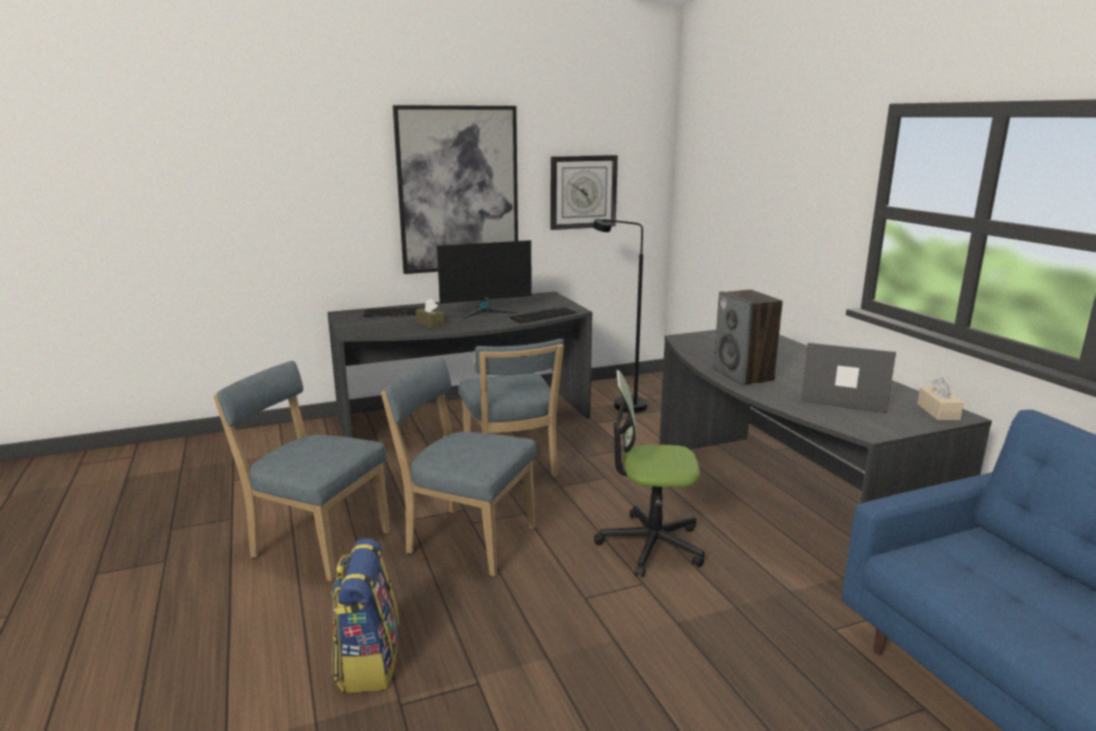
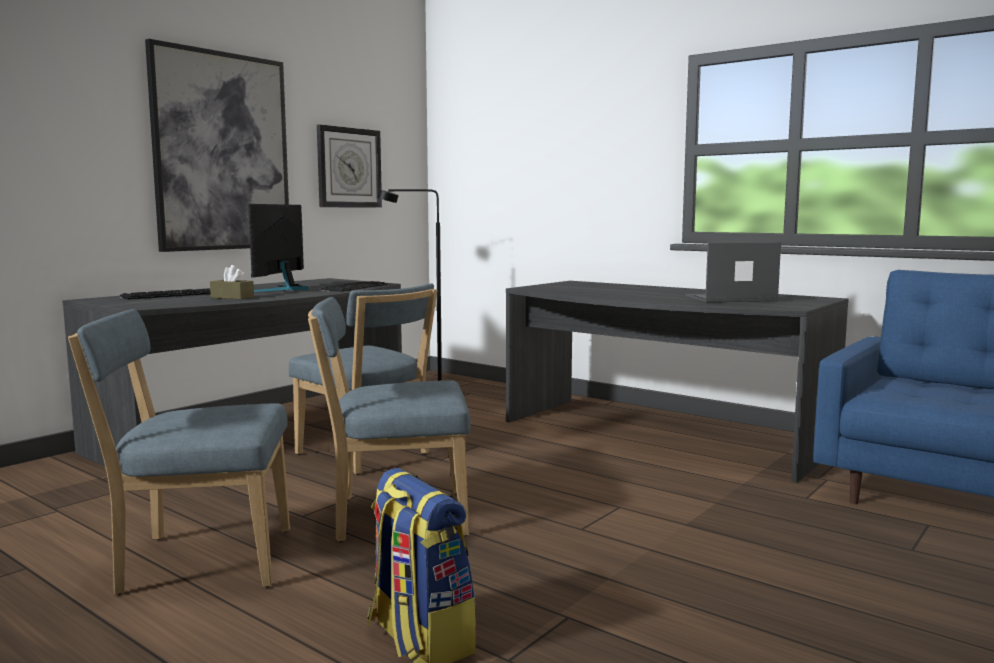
camera: 30 degrees left, 10 degrees down
(486, 312) = (282, 289): monitor -> monitor turned 150 degrees clockwise
(650, 545) = (588, 481): office chair -> none
(743, 375) = (629, 297): speaker -> none
(938, 412) = (808, 298): beige tissue box -> none

